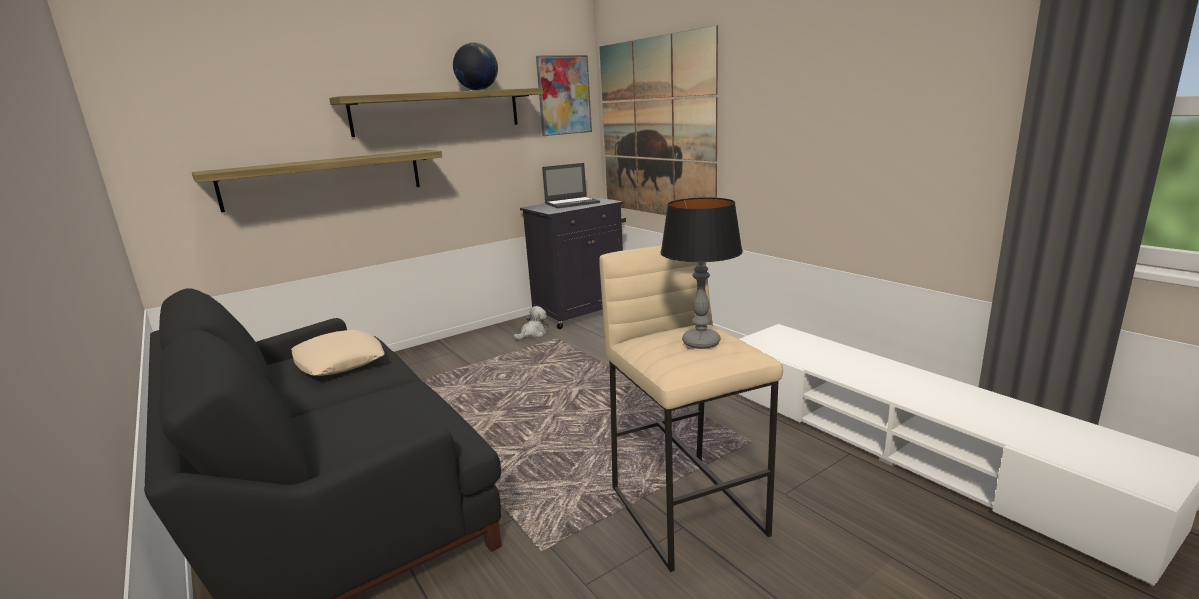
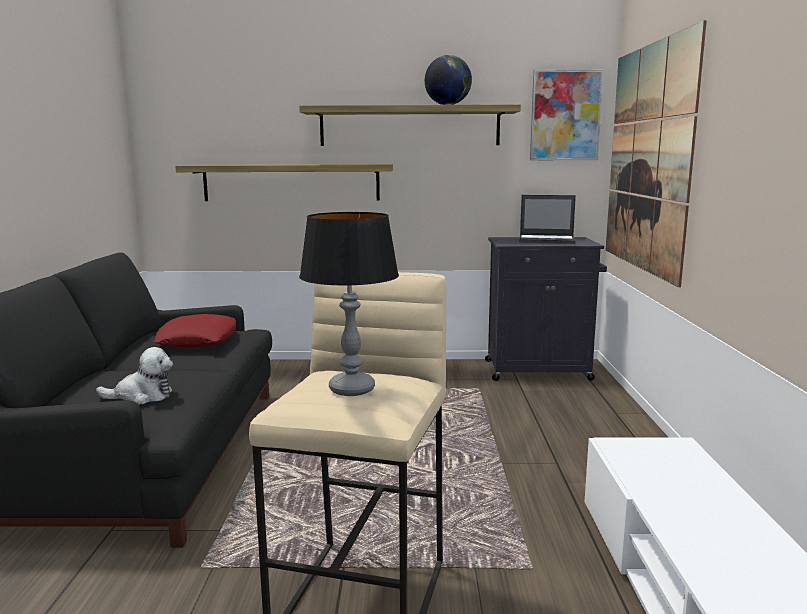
camera: 35 degrees right, 5 degrees down
(339, 361) = (198, 339): beige pillow -> red pillow
(533, 334) = (463, 378): plush toy -> plush toy (142, 396)

